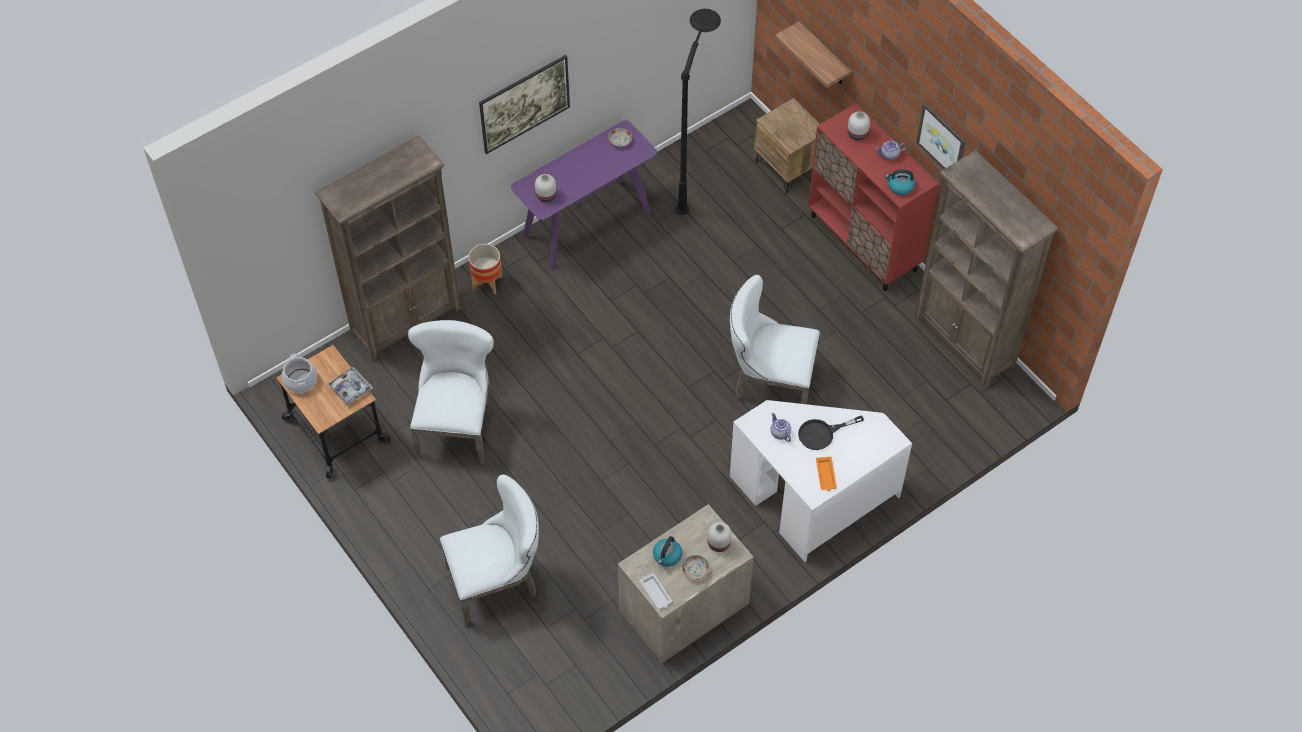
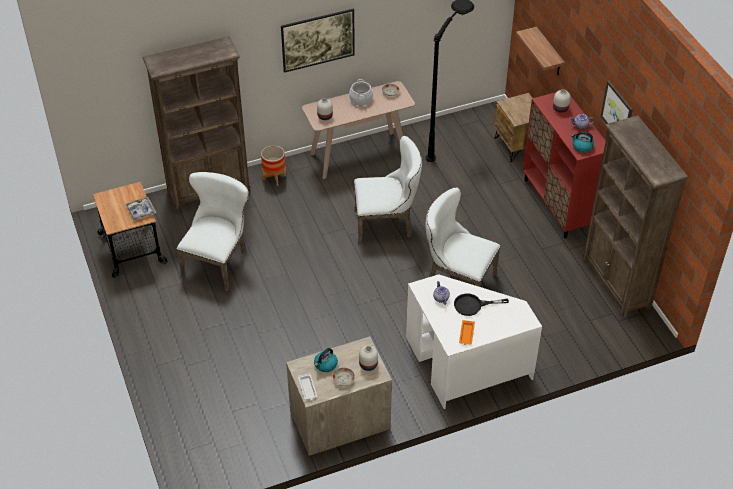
camera: 15 degrees right, 10 degrees down
(300, 381) = (108, 199): cooking pot -> cooking pot (361, 99)
(497, 581) = (207, 371): white chair -> white chair (387, 224)
(586, 223) = (358, 154): purple console table -> beige console table

